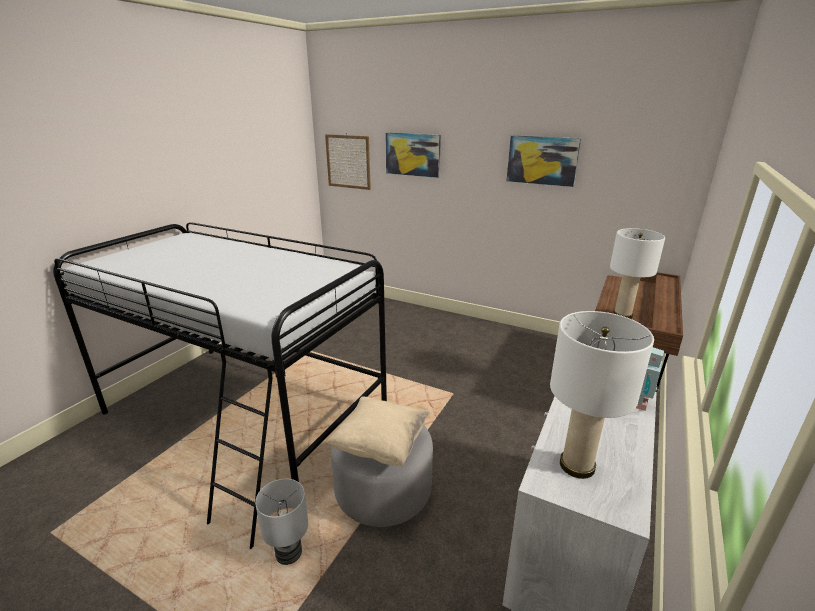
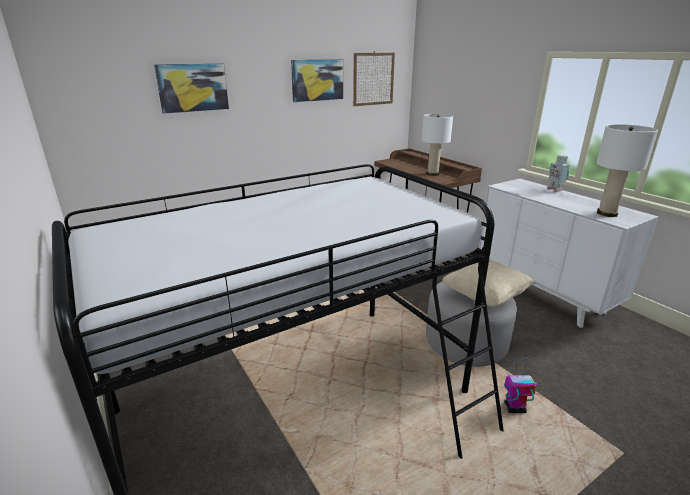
camera: 60 degrees left, 0 degrees up
(289, 553) = (514, 408): grey table lamp -> toy robot
(348, 161) = (97, 106): picture -> picture (373, 78)

